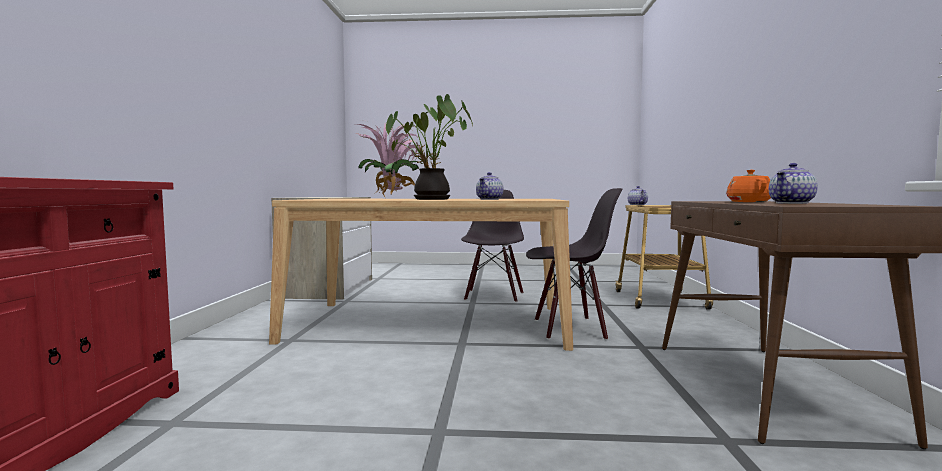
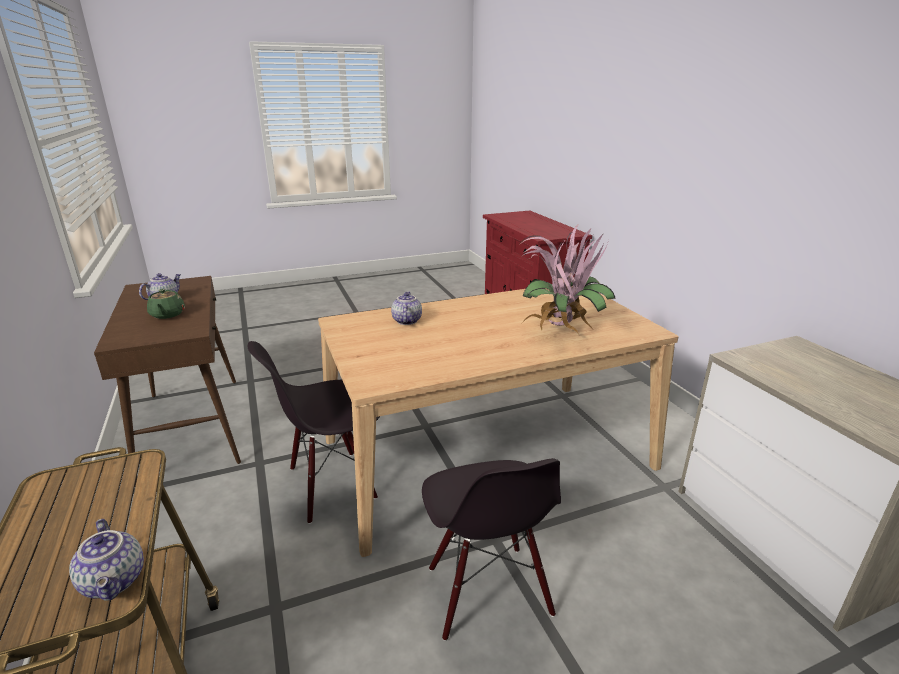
camera: 155 degrees right, 20 degrees up
(430, 199) = (472, 314): potted plant -> none
(748, 202) = (167, 315): orange teapot -> green teapot

